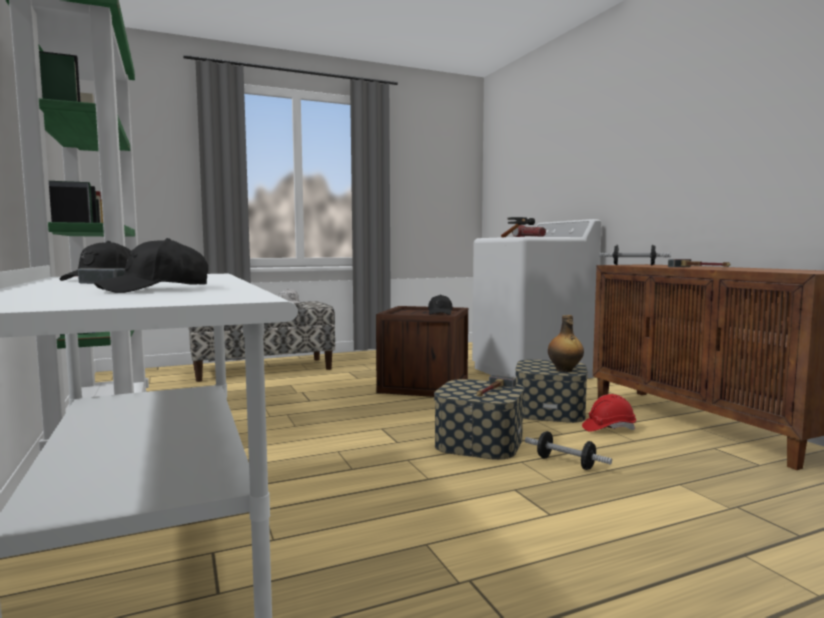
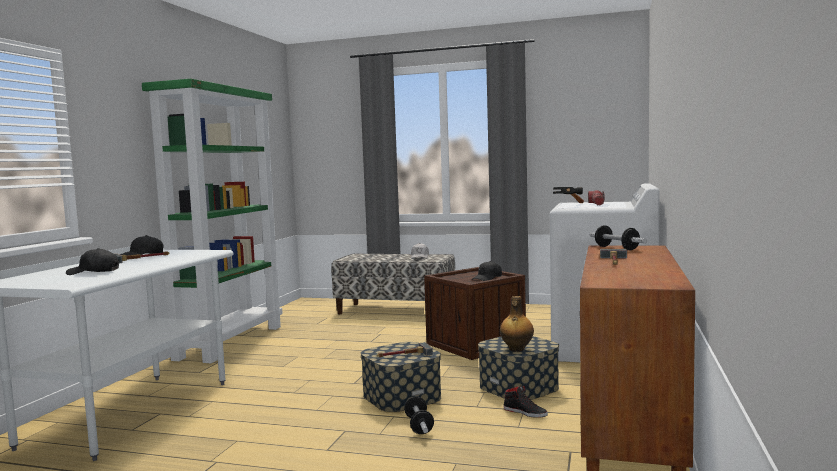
camera: 40 degrees right, 0 degrees up
(608, 428) = (525, 412): red hard hat -> black shoe

